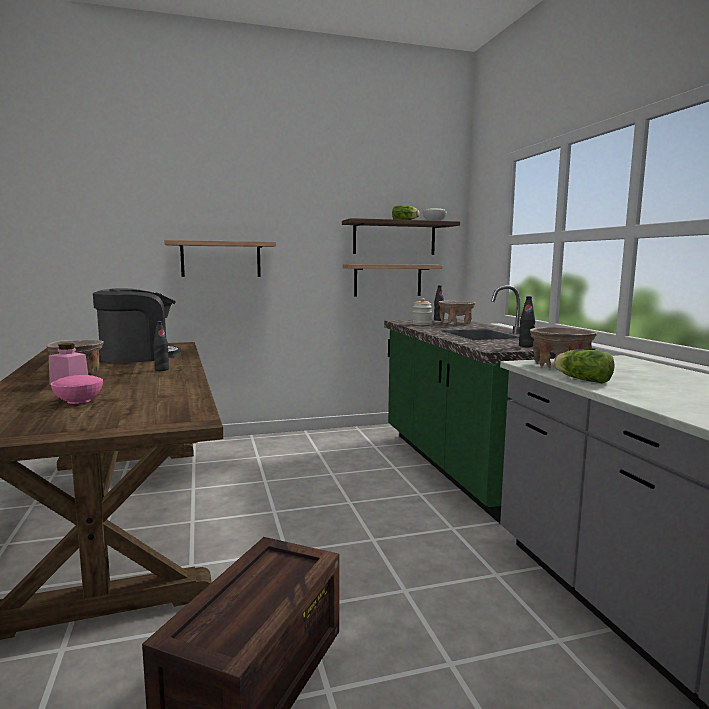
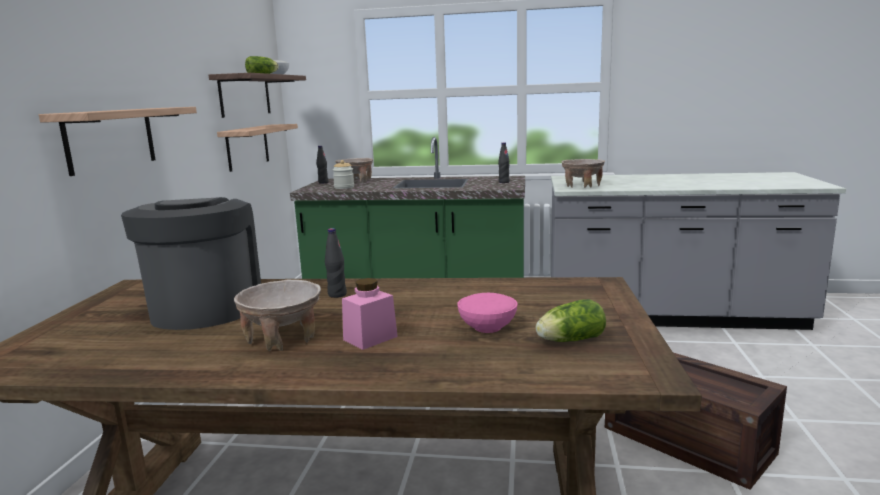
camera: 65 degrees left, 5 degrees up
(581, 379) = (627, 188): lettuce -> lettuce (568, 340)

